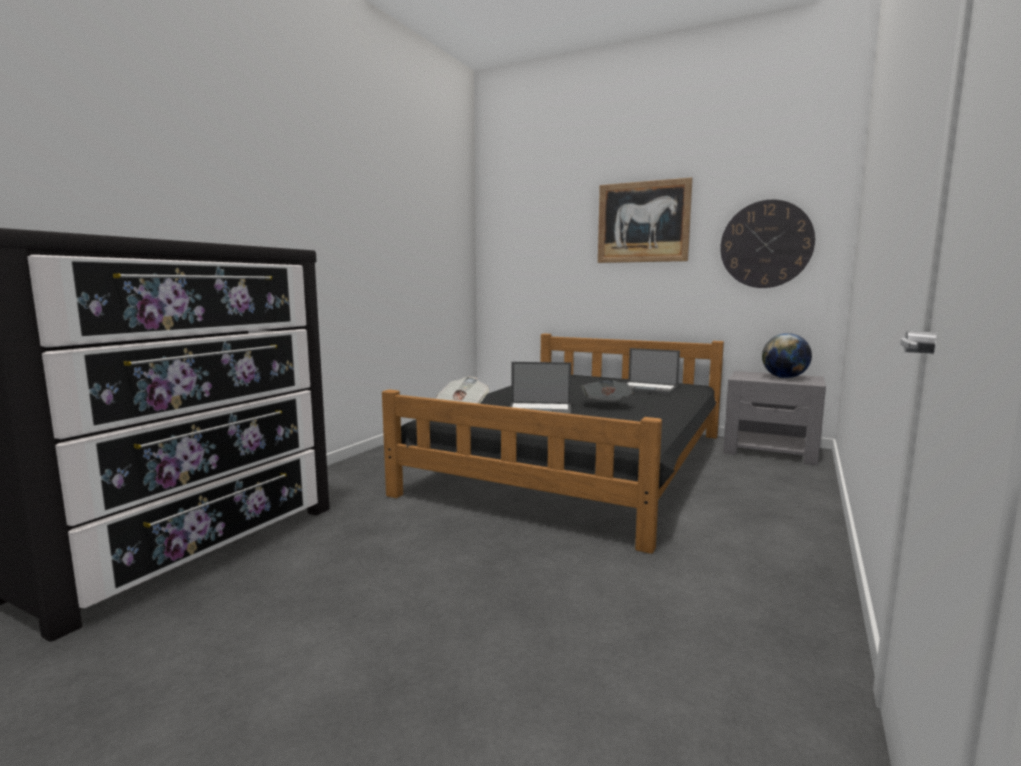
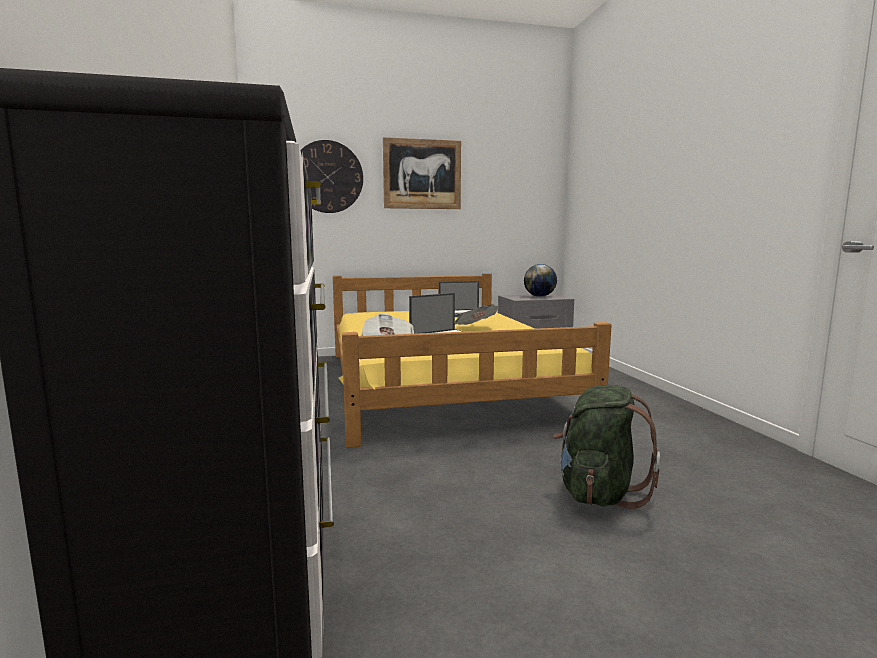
camera: 40 degrees left, 0 degrees up
(479, 610) = (599, 493): none -> green backpack
(579, 462) = (440, 383): black bed -> yellow bed
(766, 244) = (514, 198): wall clock -> wall clock (327, 177)

